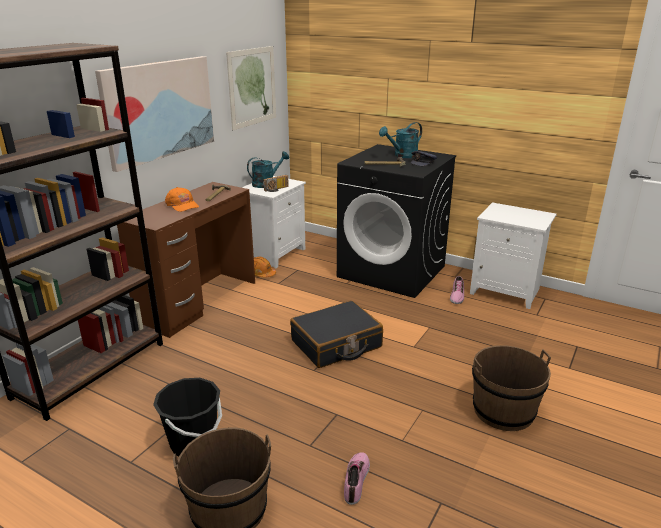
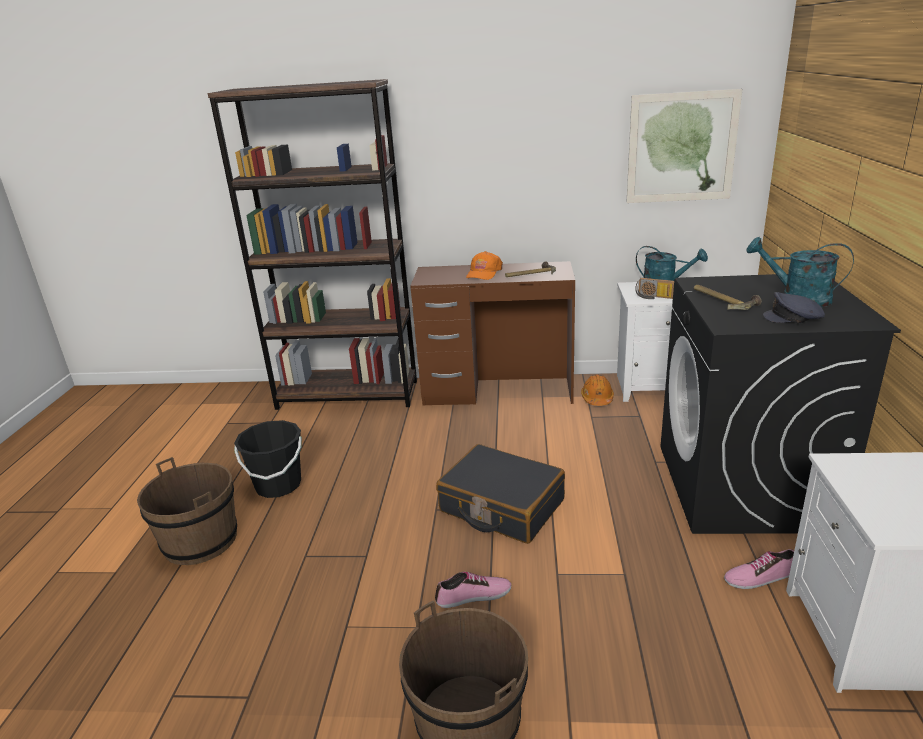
camera: 65 degrees right, 0 degrees up
(159, 110) = (500, 160): picture -> none
(356, 480) = (264, 610): shoe -> shoe (474, 596)

